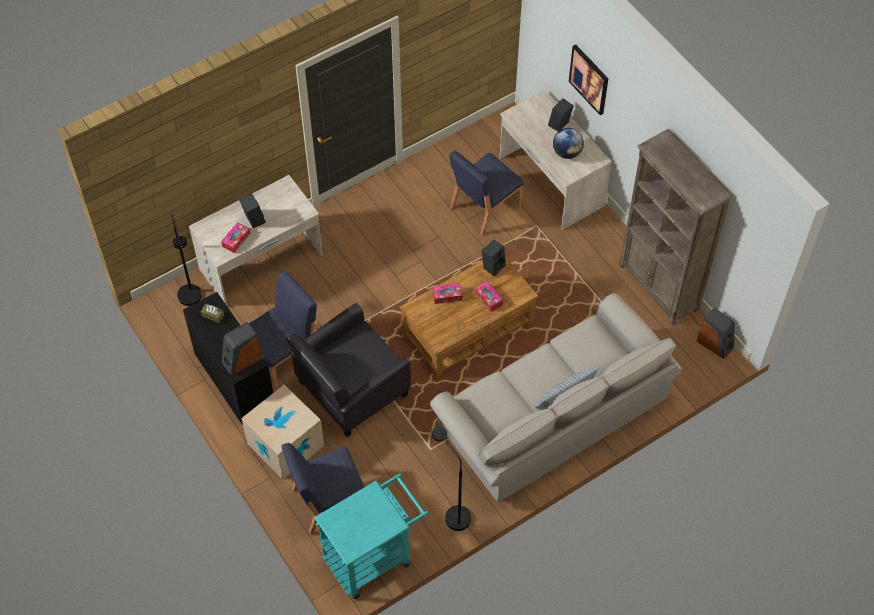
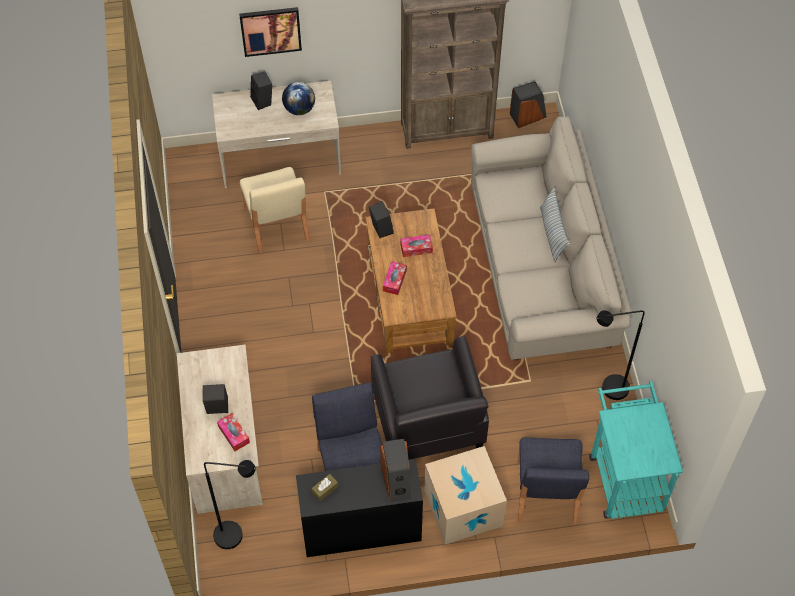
camera: 65 degrees left, 0 degrees up
(484, 207) = (276, 225): blue chair -> beige chair

